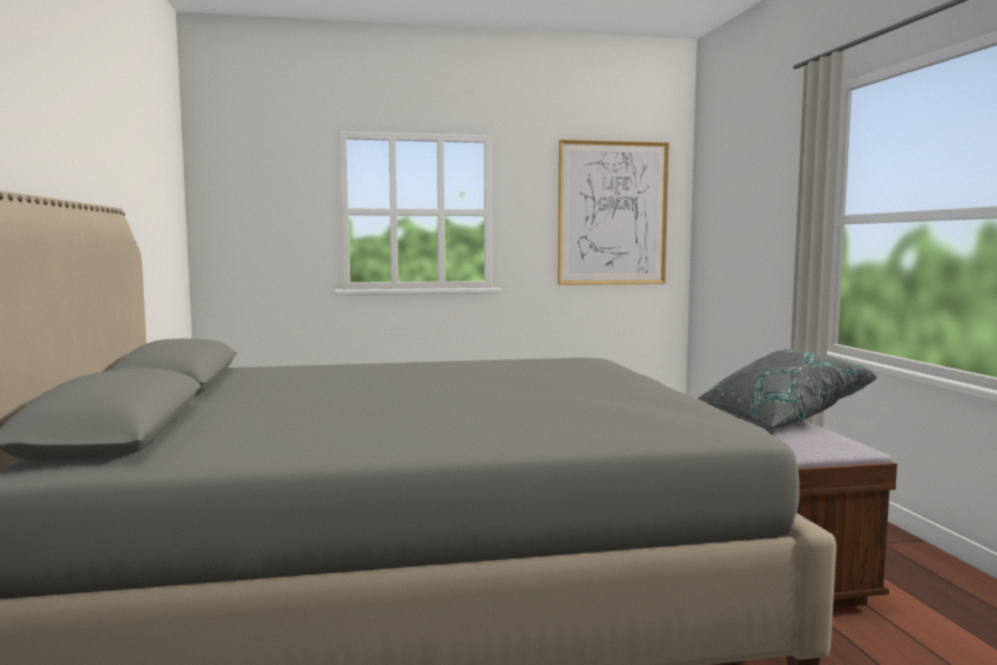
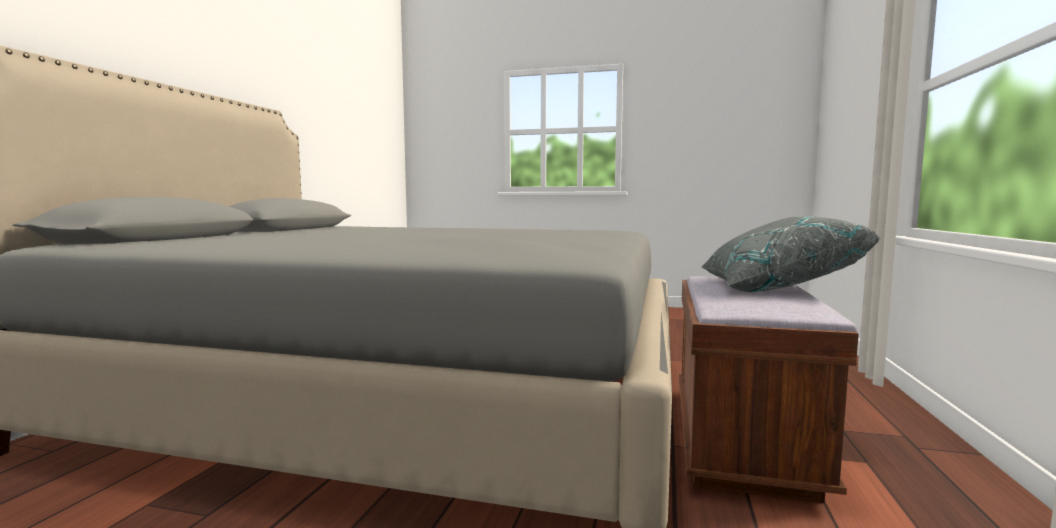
camera: 25 degrees right, 0 degrees up
(612, 213) = (734, 124): picture -> none

